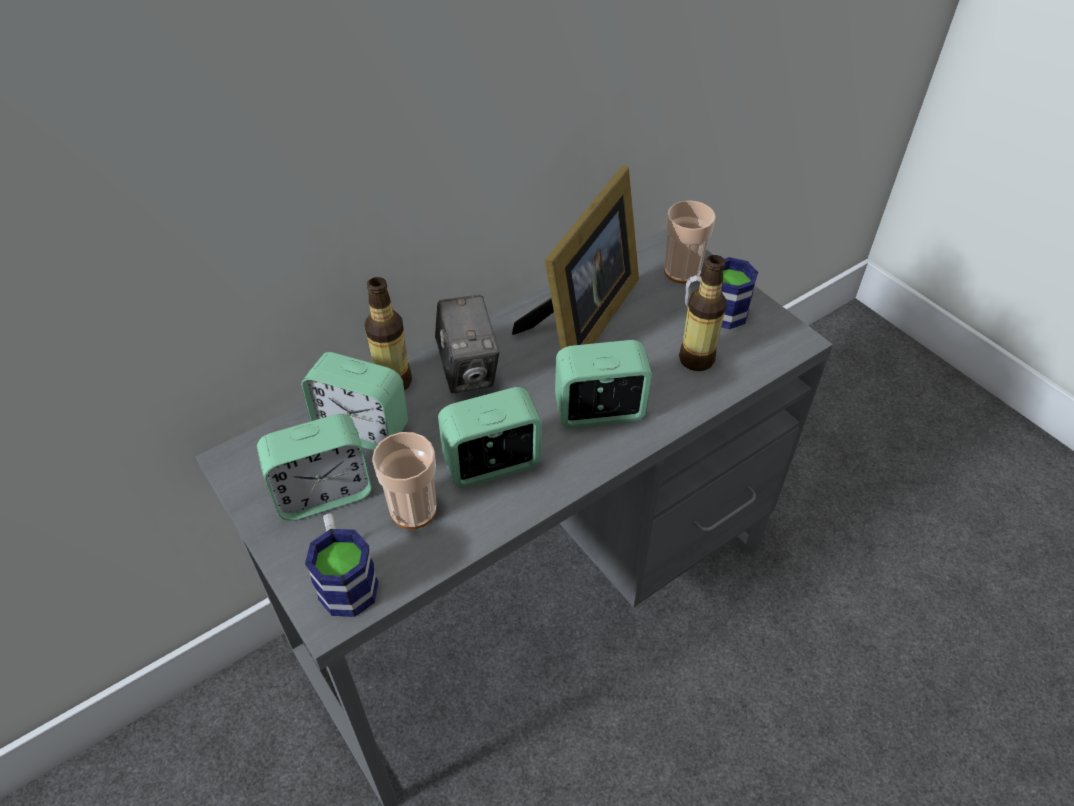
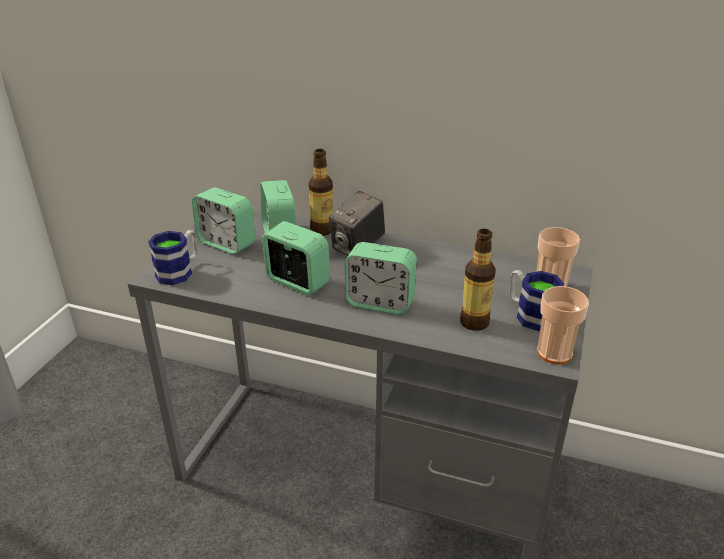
camera: 55 degrees right, 15 degrees down
(413, 510) = (241, 271): cup -> cup (554, 353)
(582, 321) = (448, 268): picture frame -> none
(600, 412) = (380, 302): alarm clock -> alarm clock turned 150 degrees clockwise

